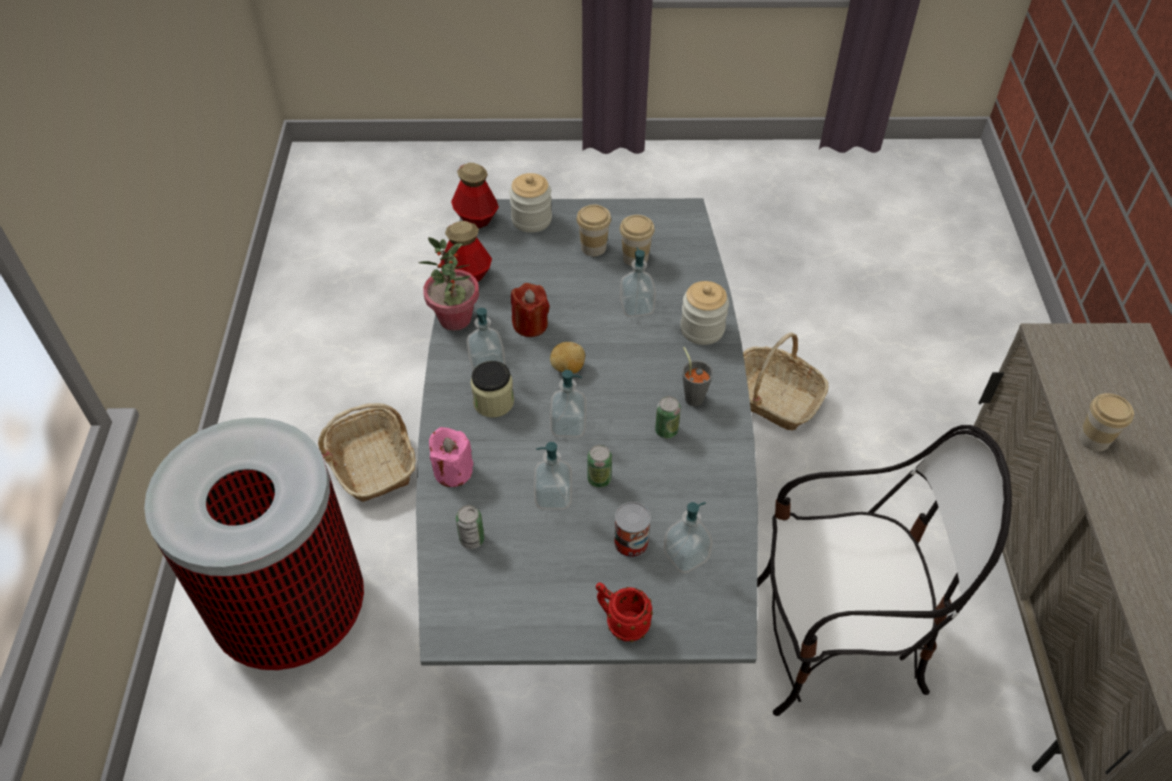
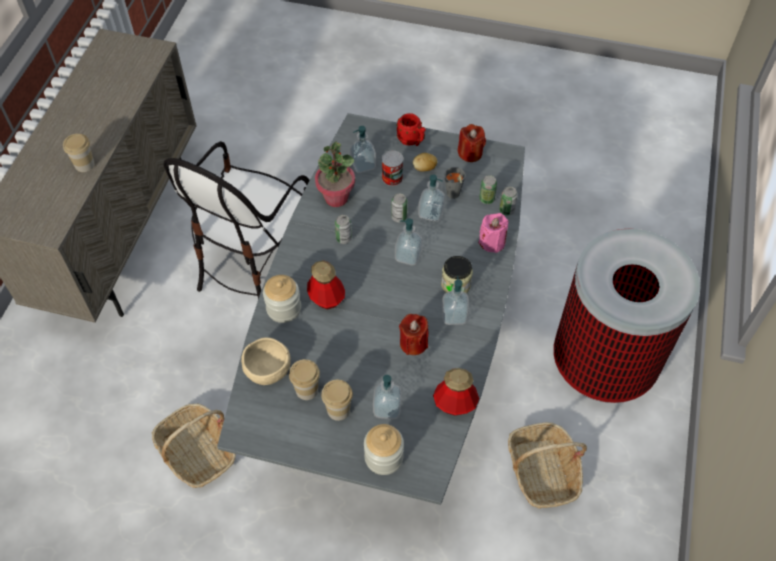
camera: 165 degrees left, 5 degrees up
(437, 527) = (506, 210): none -> can
(455, 319) = (472, 362): potted plant -> potted plant (336, 197)
(476, 218) = (435, 472): bottle -> bottle (326, 299)
(515, 621) = (470, 153): none -> red candle
(568, 368) = (395, 299): potato -> potato (424, 168)
(637, 307) = (325, 340): soap dispenser -> soap dispenser (387, 408)
(686, 267) = (269, 369): none -> beige bowl
(692, 395) = (315, 259): grey cup -> grey cup (453, 196)
(835, 644) = (255, 266): chair -> chair turned 75 degrees counterclockwise

